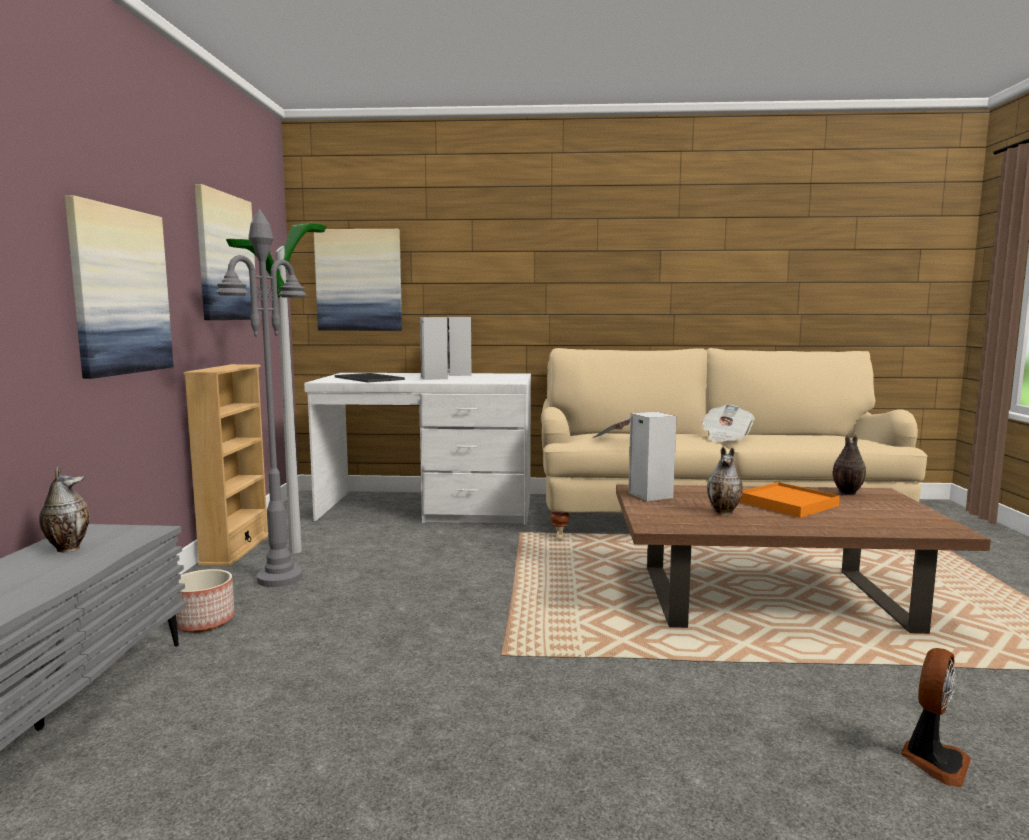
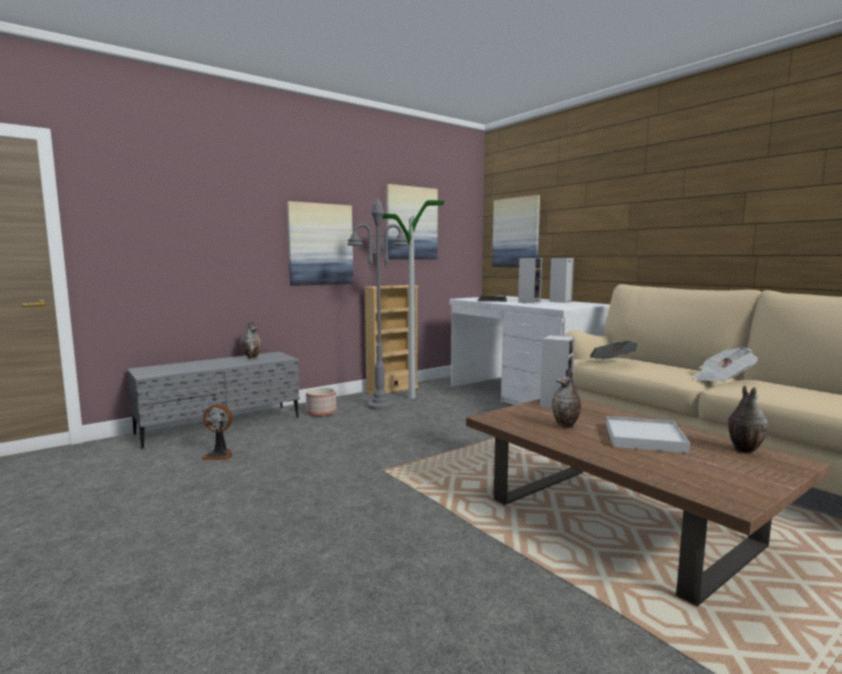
camera: 50 degrees right, 0 degrees up
(788, 504) = (644, 438): orange tray -> white tray
(933, 761) = (454, 639): fan -> fan (219, 455)

